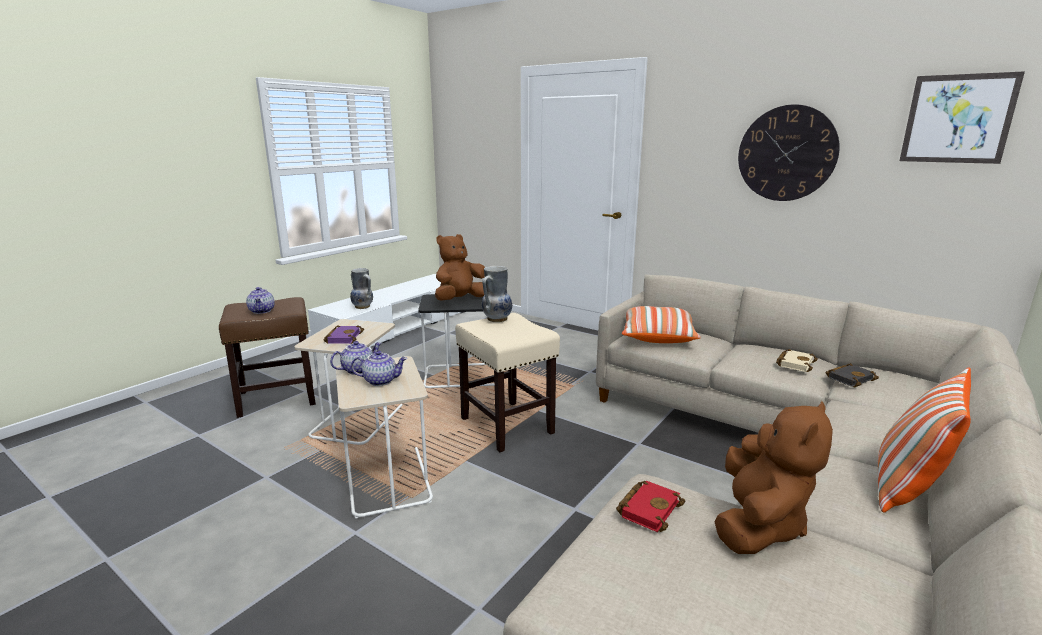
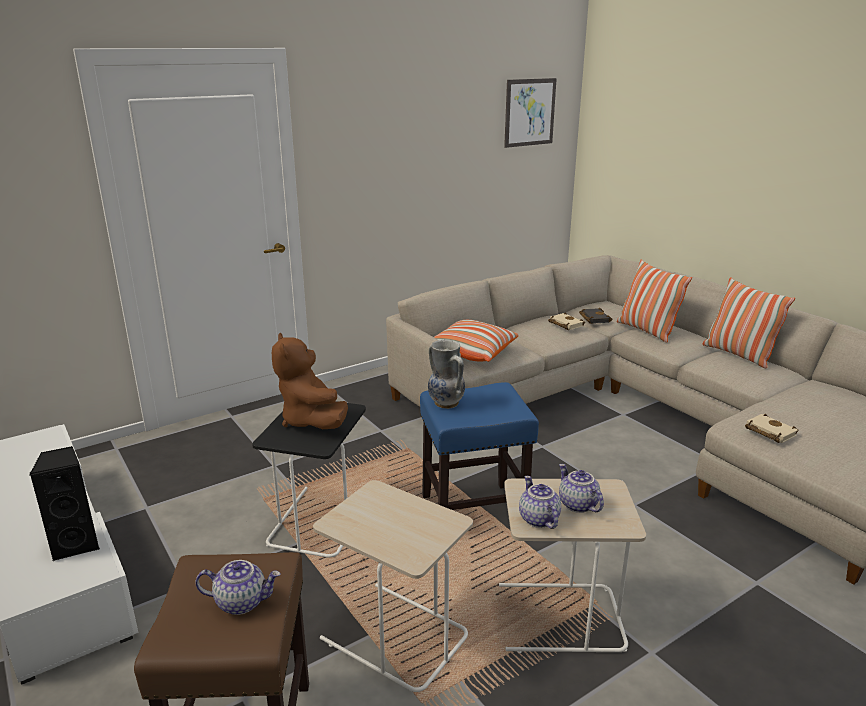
camera: 70 degrees left, 5 degrees up
(343, 337) = (407, 526): purple book -> none
(363, 307) = (77, 544): vase -> black speaker
(381, 381) = (577, 505): teapot -> teapot turned 45 degrees counterclockwise
(507, 426) = (475, 510): beige stool -> blue stool
(648, 508) = (768, 432): red book -> beige book
(758, 524) = (783, 403): brown plush toy -> none
(786, 153) = (433, 150): wall clock -> none
(873, 413) = (647, 331): none -> pillow

